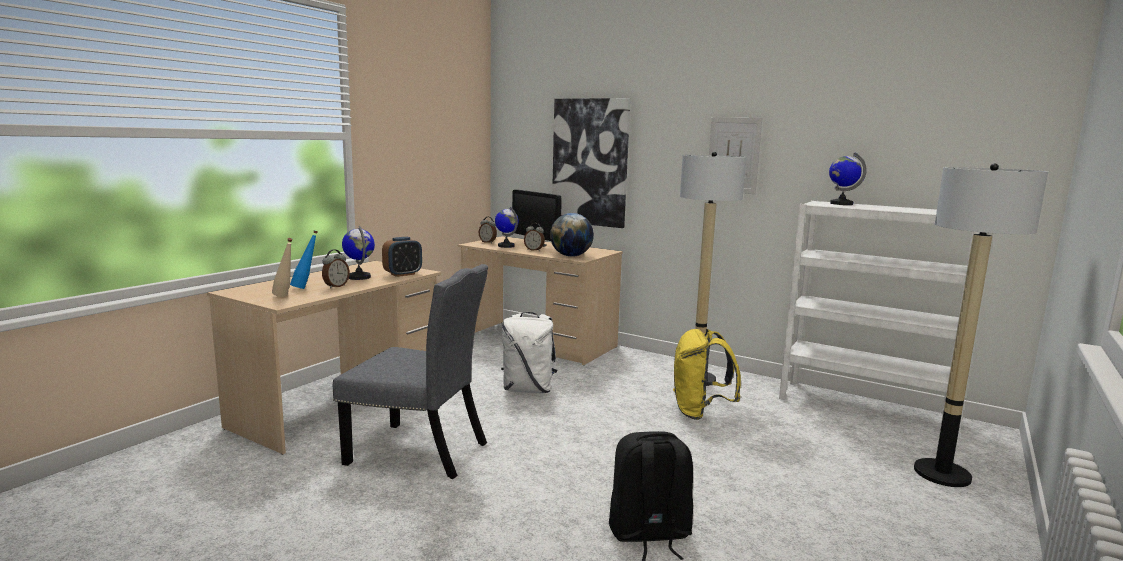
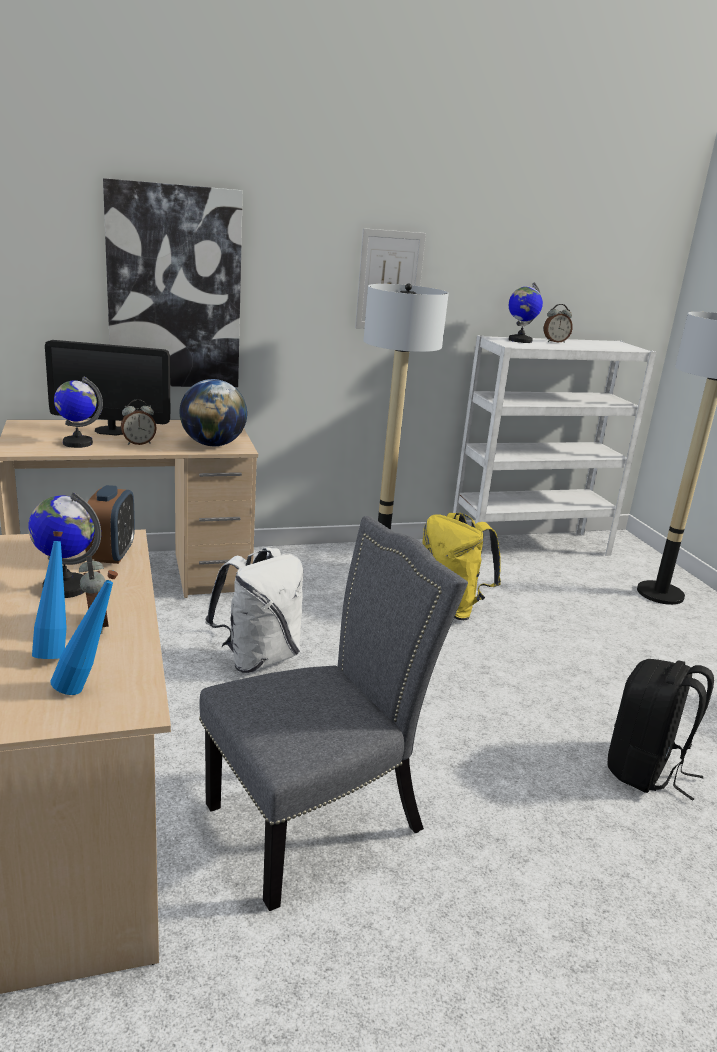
camera: 50 degrees left, 10 degrees up
(285, 296) = (87, 688): beige bottle -> blue bottle
(488, 242) = (27, 440): alarm clock -> alarm clock (555, 342)

